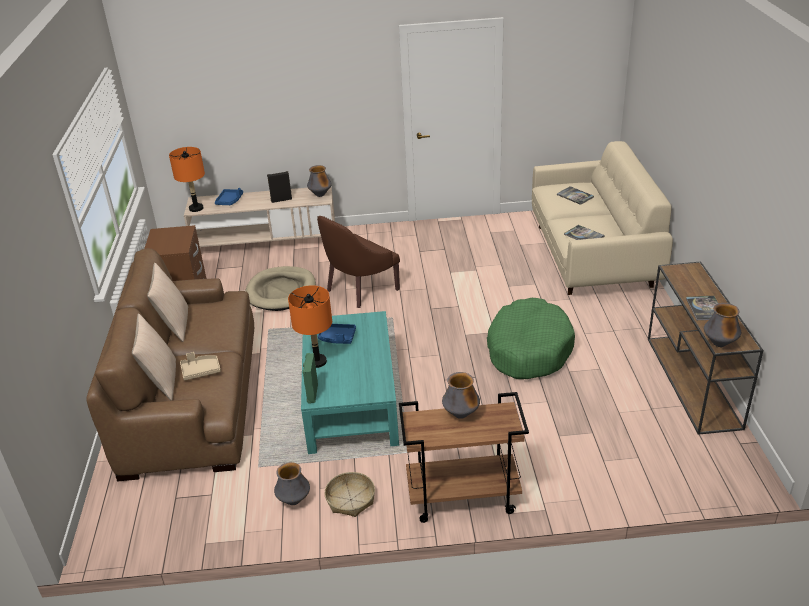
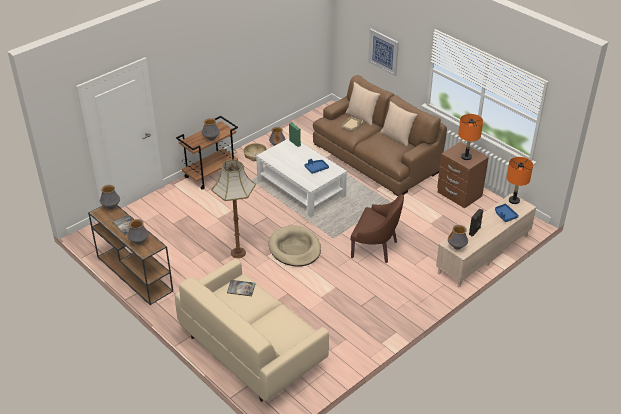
camera: 140 degrees right, 5 degrees up
(51, 307) = (383, 52): none -> picture
(281, 291) = (418, 225): beige dog bed -> beige dog bed (295, 248)
(317, 361) = (310, 155): orange table lamp -> orange table lamp (466, 157)
(350, 400) = (301, 188): turquoise coffee table -> white coffee table
(359, 289) = (376, 248): brown armchair -> brown armchair turned 105 degrees clockwise
(528, 349) = (237, 253): green dog bed -> floor lamp
(575, 196) = (277, 329): book -> none
(695, 282) = (139, 242): none -> vase

